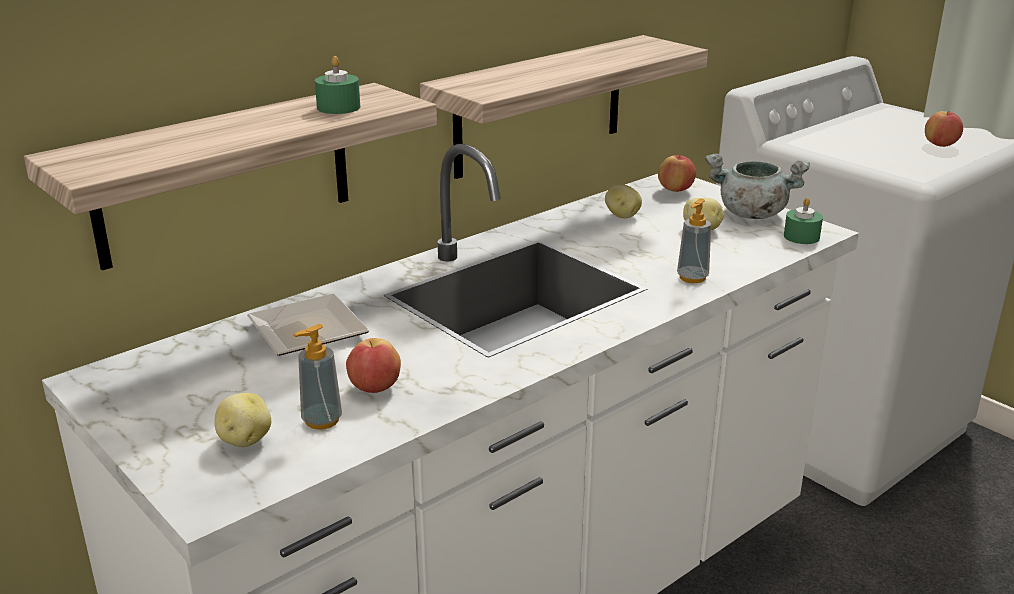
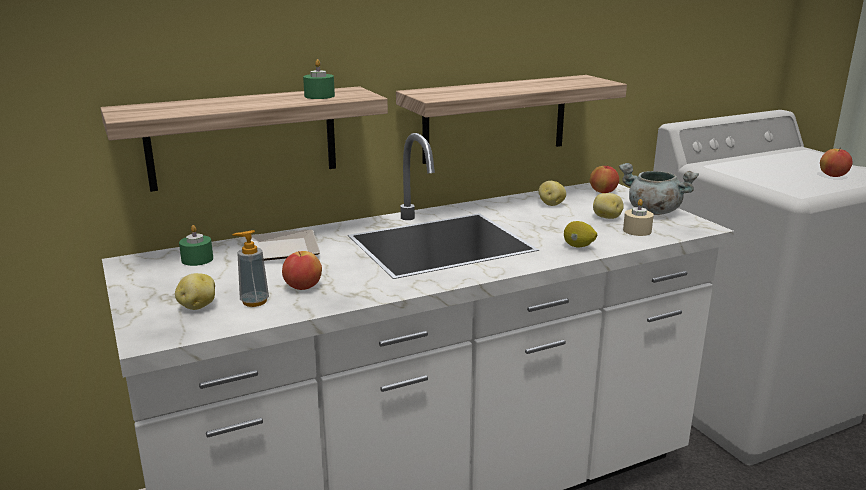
camera: 15 degrees right, 5 degrees down
(692, 278) = (578, 246): soap dispenser -> lemon
(748, 245) = (637, 230): none -> beige candle
(801, 237) = (683, 229): green candle -> green candle (197, 259)

